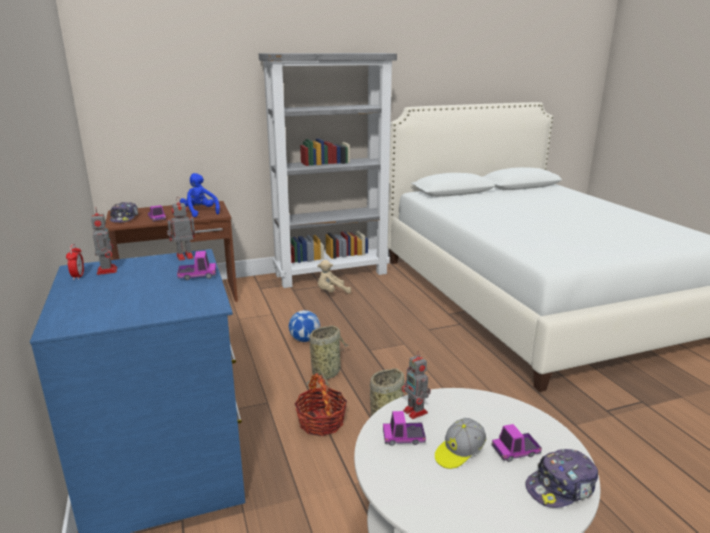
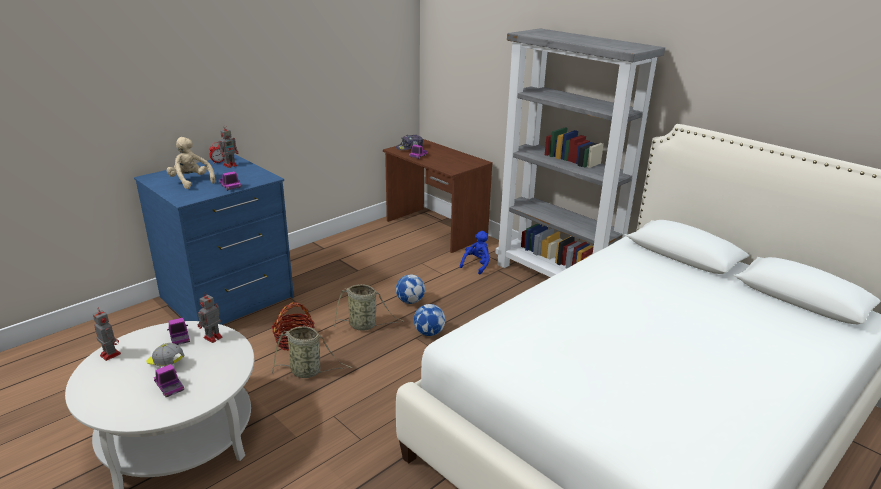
camera: 65 degrees right, 5 degrees up
(183, 257) = (263, 175): toy robot -> toy robot (110, 354)
(200, 212) = (449, 163): blue plush toy -> blue plush toy (477, 265)
(331, 292) = (513, 290): beige plush toy -> beige plush toy (191, 181)
(366, 342) = (429, 333): none -> football
(561, 487) = (129, 411): cap -> none

